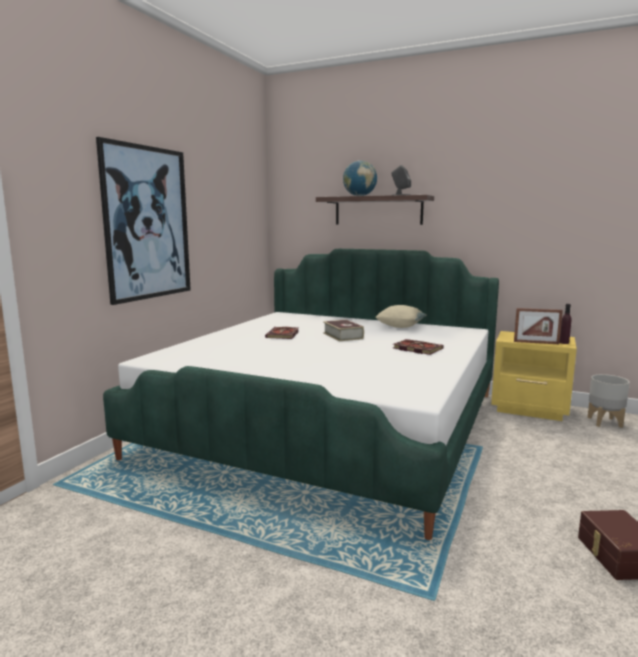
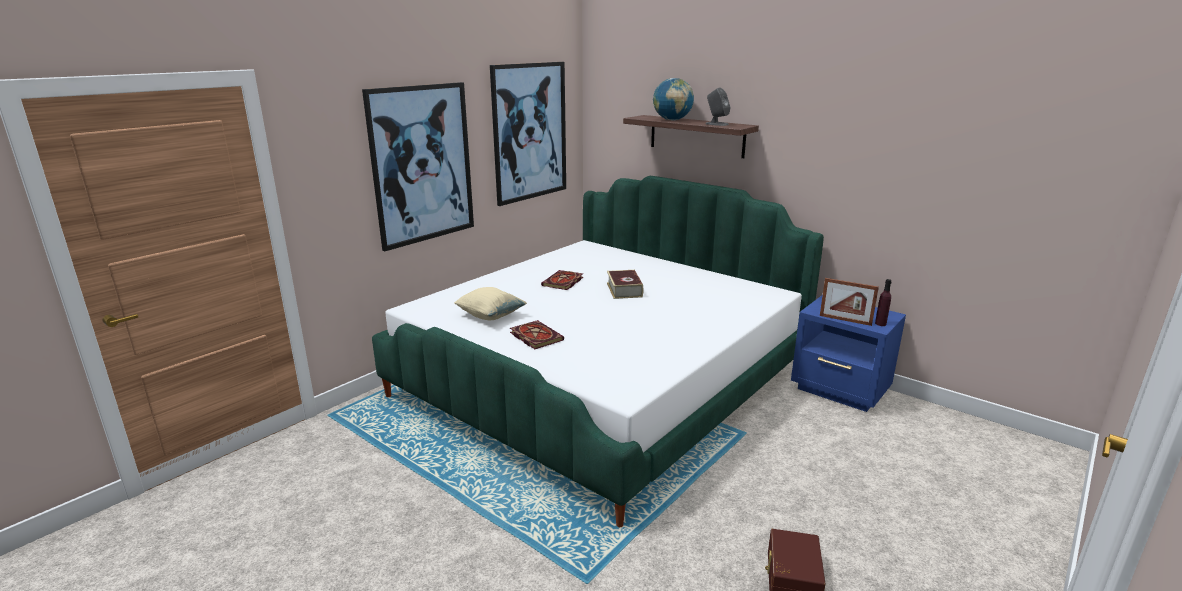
camera: 15 degrees right, 10 degrees up
(232, 211) = (530, 132): none -> picture
(400, 327) = (700, 280): beige pillow -> beige pillow (490, 316)
(416, 349) = (686, 320): book -> book (534, 336)
(530, 409) = (840, 391): yellow nightstand -> blue nightstand
(605, 422) = (919, 420): grey planter -> none

